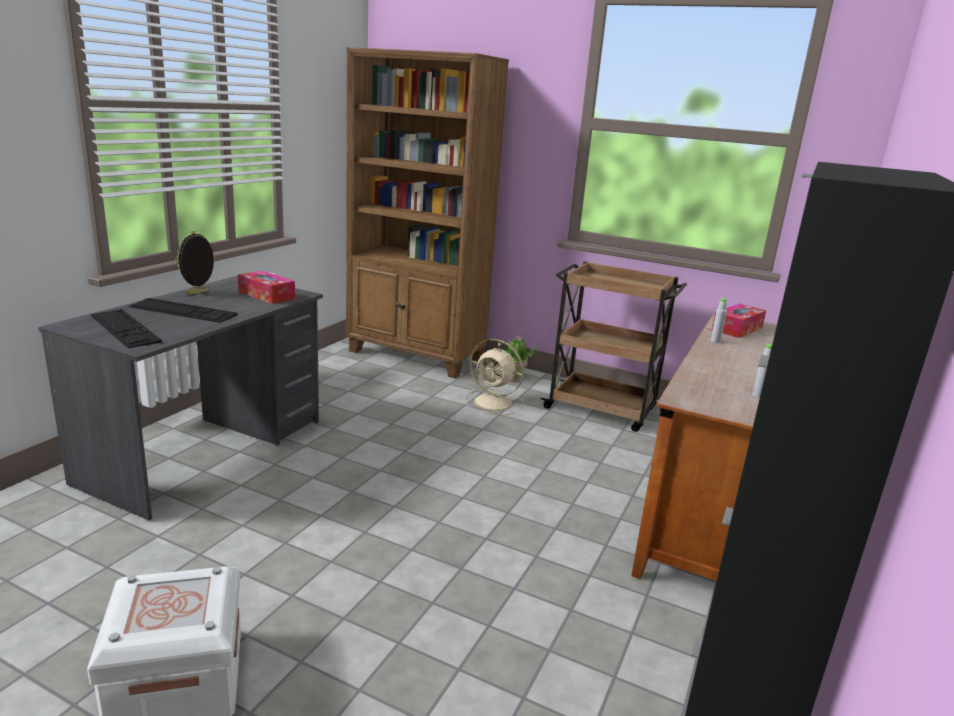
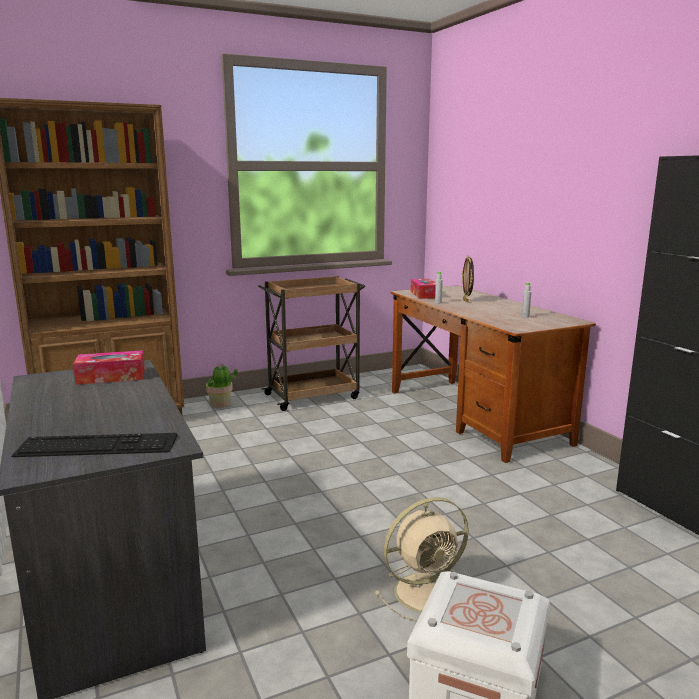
camera: 50 degrees left, 5 degrees down
(182, 311) = (90, 414): keyboard -> none
(198, 293) = (40, 399): picture frame -> picture frame (466, 301)
(494, 403) = (247, 423): beige fan -> beige fan (427, 591)

